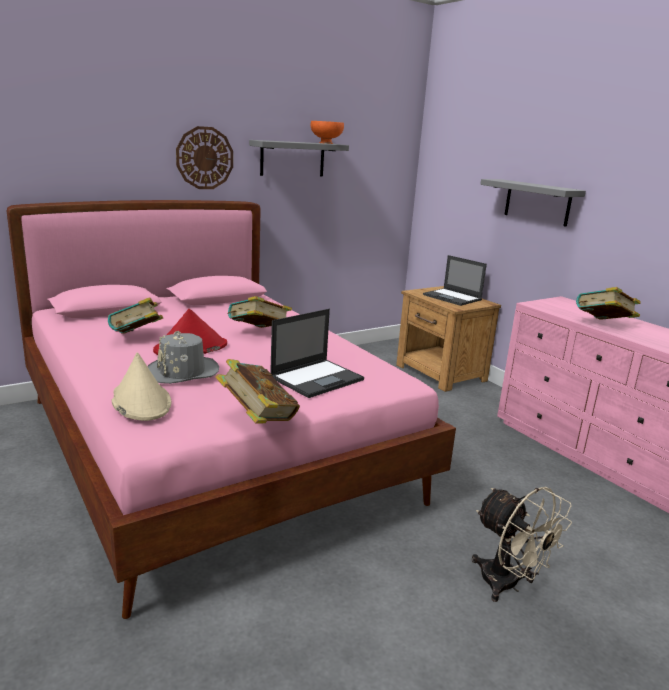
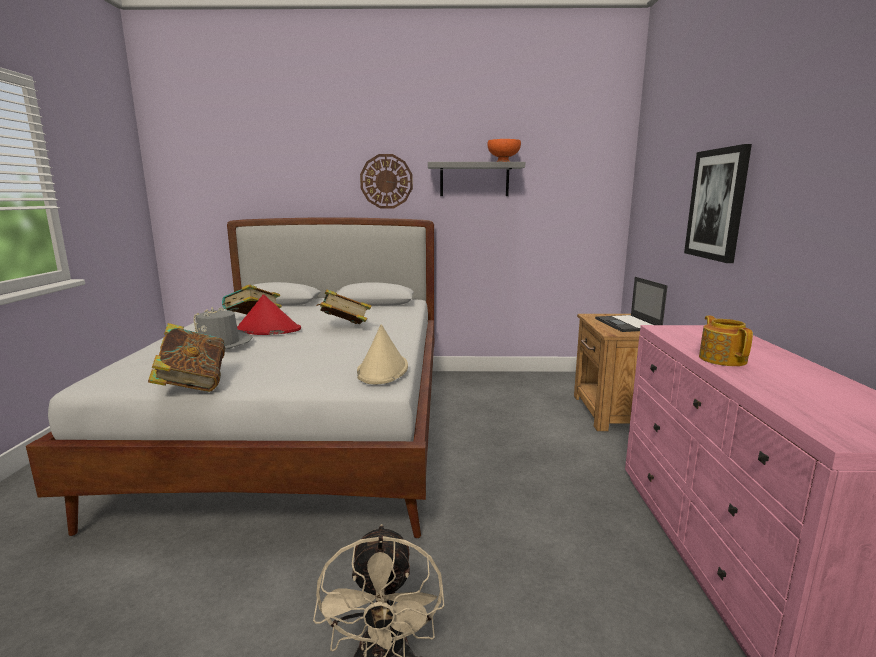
camera: 35 degrees right, 5 degrees down
(140, 401) = (145, 357): beige hat -> beige hat (382, 370)
(212, 449) = (307, 430): pink bed -> white bed
(317, 378) = (309, 365): laptop -> none
(537, 202) = (717, 204): grey shelf -> picture
(603, 325) = (722, 359): book -> teapot

